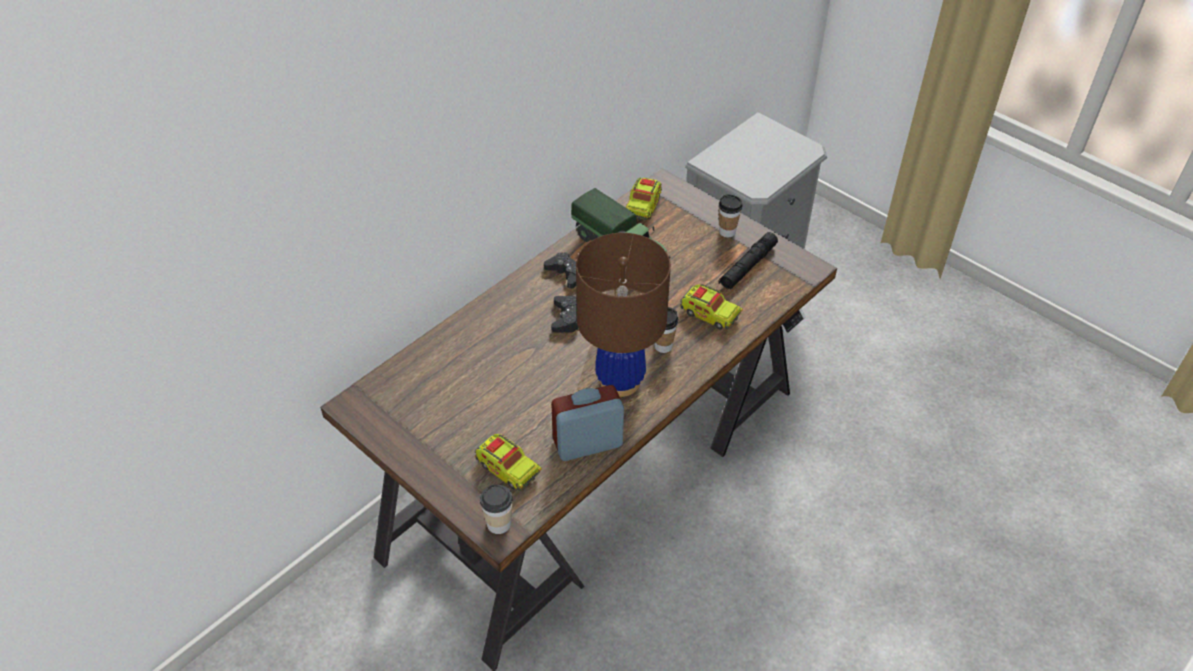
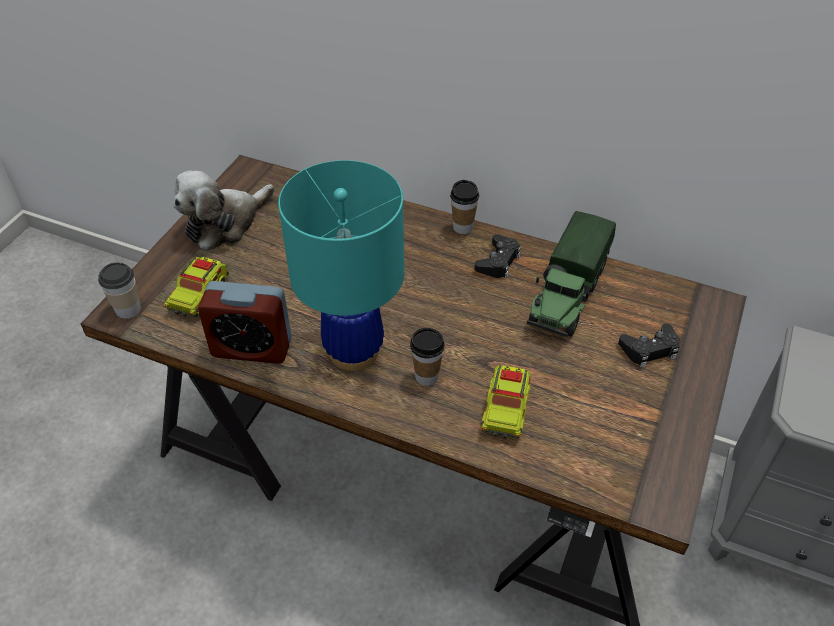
camera: 70 degrees right, 0 degrees up
(420, 435) = (225, 223): none -> plush toy
(566, 318) = (429, 280): black game controller -> black game controller (650, 349)
(587, 443) = (252, 348): alarm clock -> alarm clock turned 135 degrees clockwise
(620, 381) = (354, 351): brown table lamp -> turquoise table lamp
(643, 206) = (659, 296): toy truck -> none
(727, 232) = (672, 392): cup -> cup (463, 227)
(747, 266) = (619, 430): black flashlight -> none

